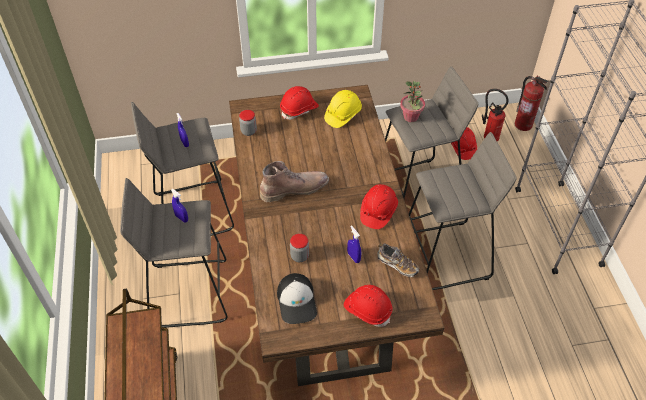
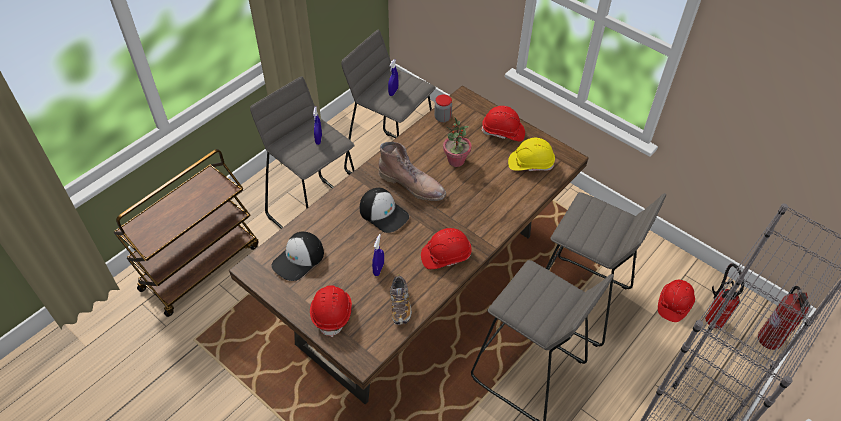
camera: 50 degrees right, 0 degrees up
(299, 256) = (345, 232): jar -> none
(304, 222) = (384, 213): none -> cap
(411, 117) = (590, 213): potted plant -> potted plant (456, 161)

